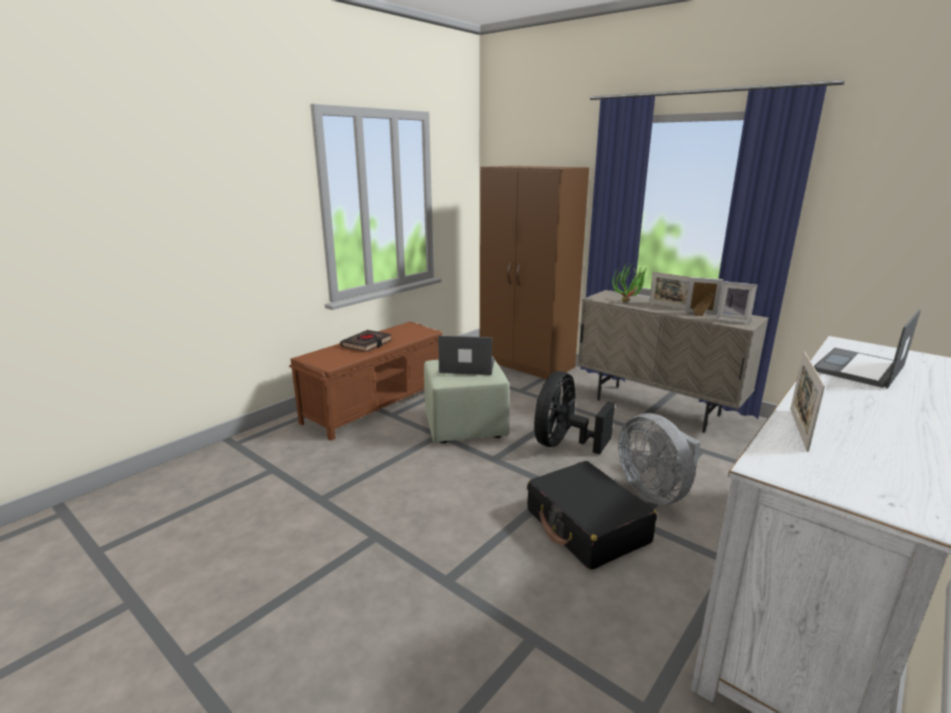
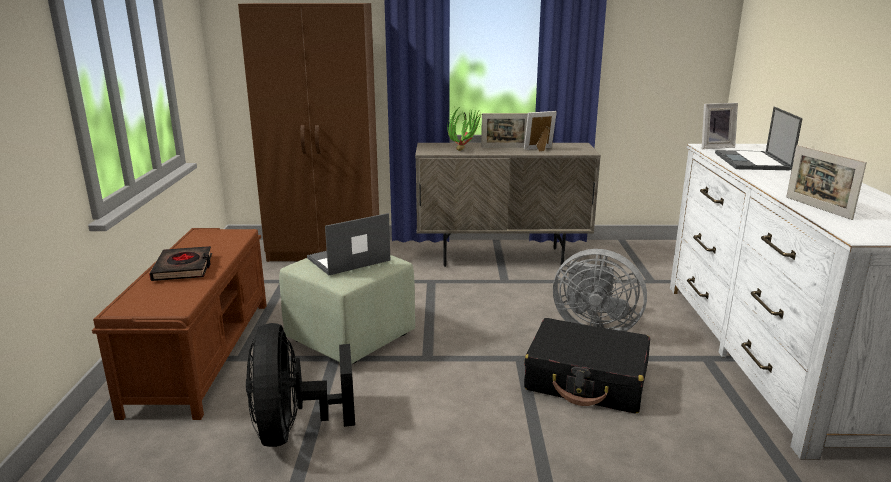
camera: 40 degrees left, 0 degrees up
(564, 443) = (470, 317): black fan -> black fan (294, 429)
(733, 320) = (571, 149): picture frame -> picture frame (714, 147)

